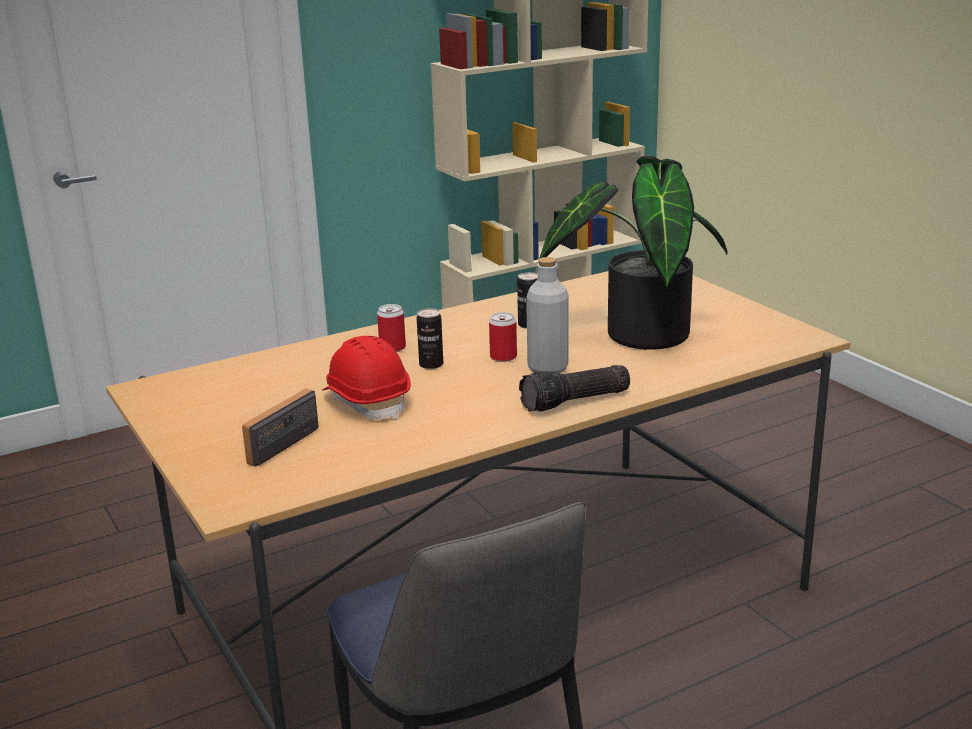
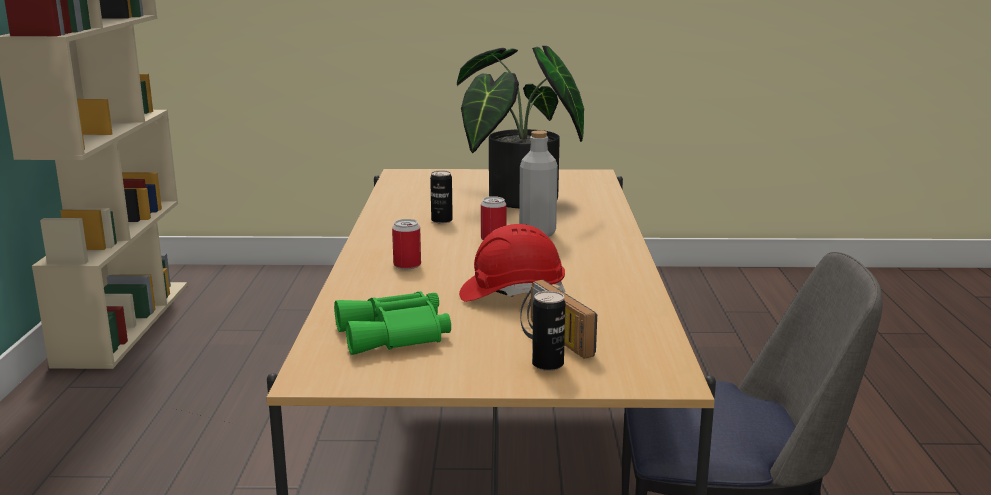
camera: 60 degrees left, 5 degrees down
(237, 389) = (395, 335): none -> green binoculars
(431, 365) = (468, 261): can -> can (548, 364)
(575, 402) = (611, 239): flashlight -> none

